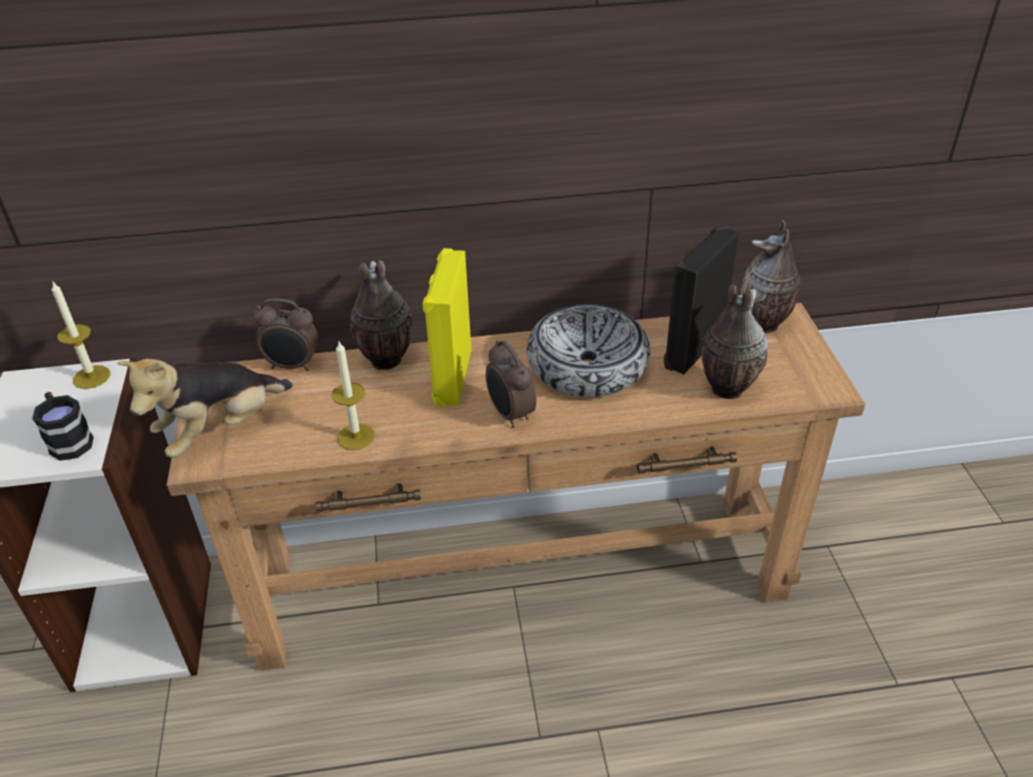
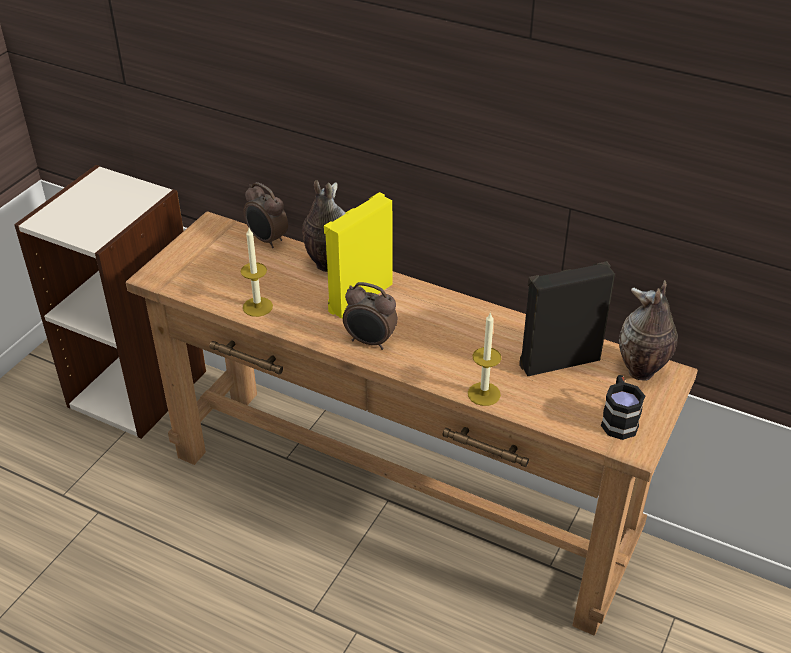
camera: 35 degrees right, 0 degrees up
(69, 439) = (94, 226): black mug -> black mug (618, 419)
(91, 377) = (141, 192): candle -> candle (484, 394)
(220, 430) = (185, 262): plush toy -> none
(510, 414) = (370, 342): alarm clock -> alarm clock turned 75 degrees counterclockwise
(587, 365) = (463, 334): bowl -> none
(725, 389) = (547, 403): vase -> none

